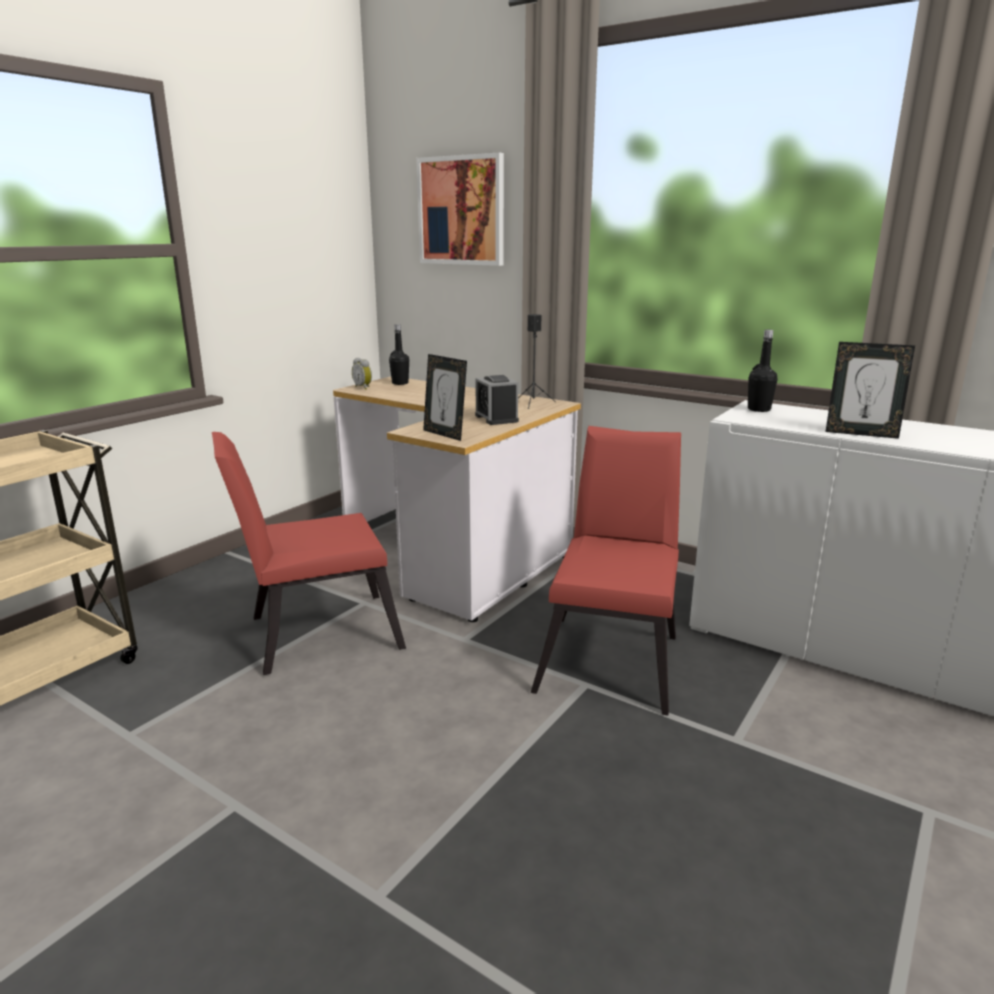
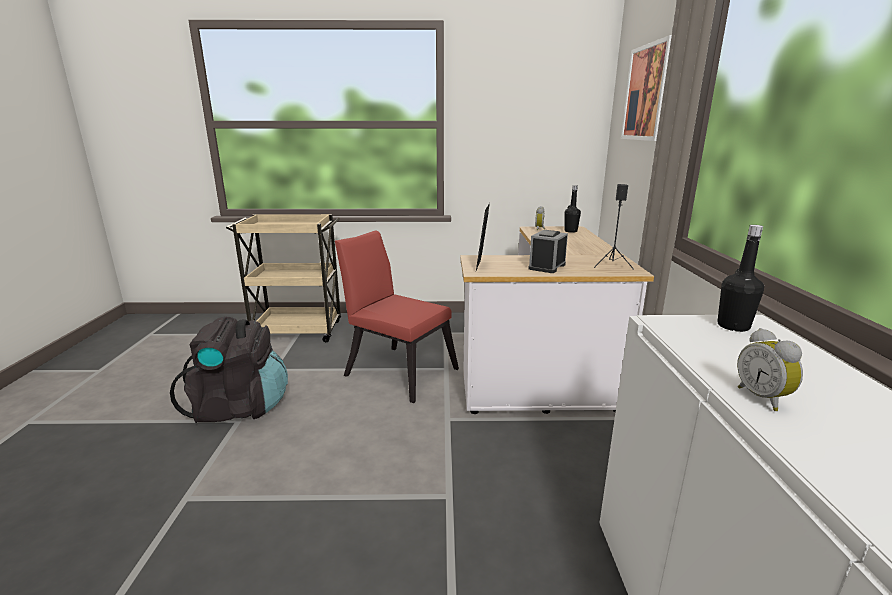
camera: 55 degrees right, 0 degrees up
(196, 796) = (240, 407): none -> black backpack
(612, 657) = (501, 495): red chair -> none
(861, 433) = (763, 398): picture frame -> alarm clock

